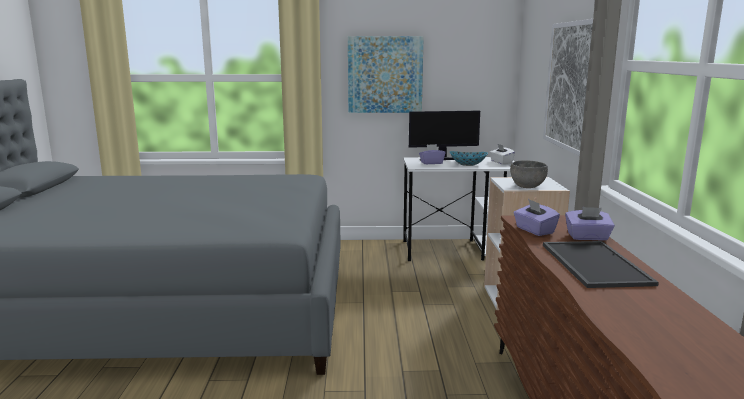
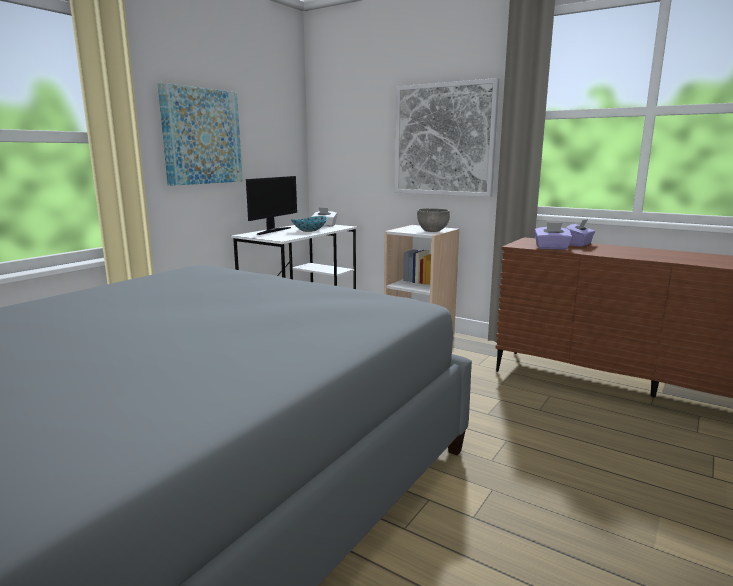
camera: 55 degrees left, 0 degrees up
(431, 163) = (277, 234): purple tissue box -> none
(592, 263) = (636, 253): tray -> none

